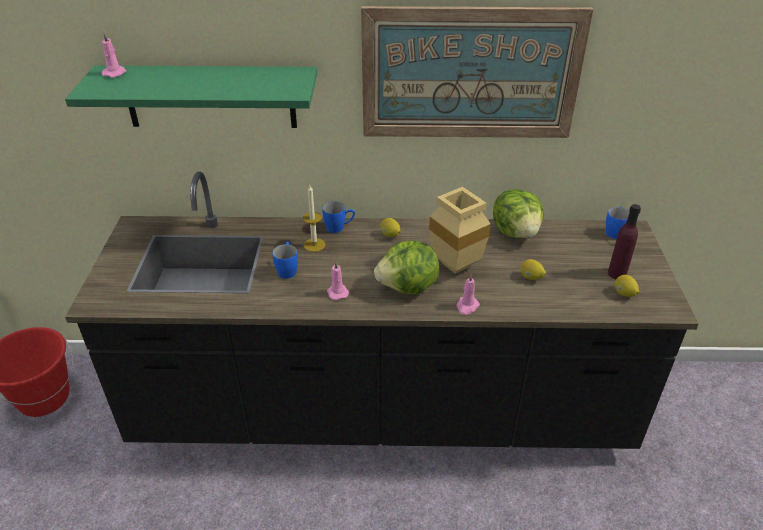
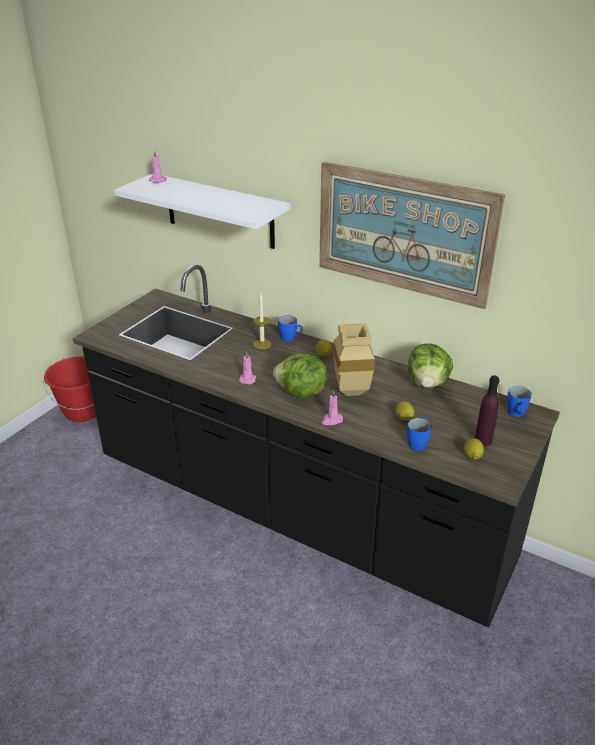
camera: 30 degrees right, 5 degrees down
(210, 97) = (219, 211): green shelf -> white shelf
(287, 269) = (228, 354): blue mug -> blue mug (418, 442)

